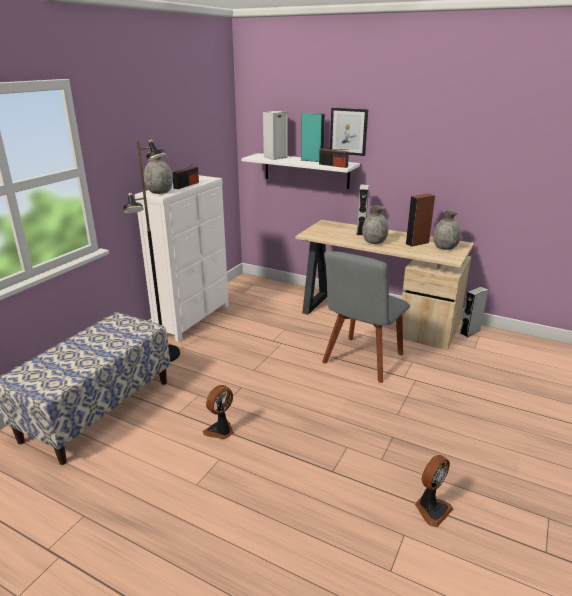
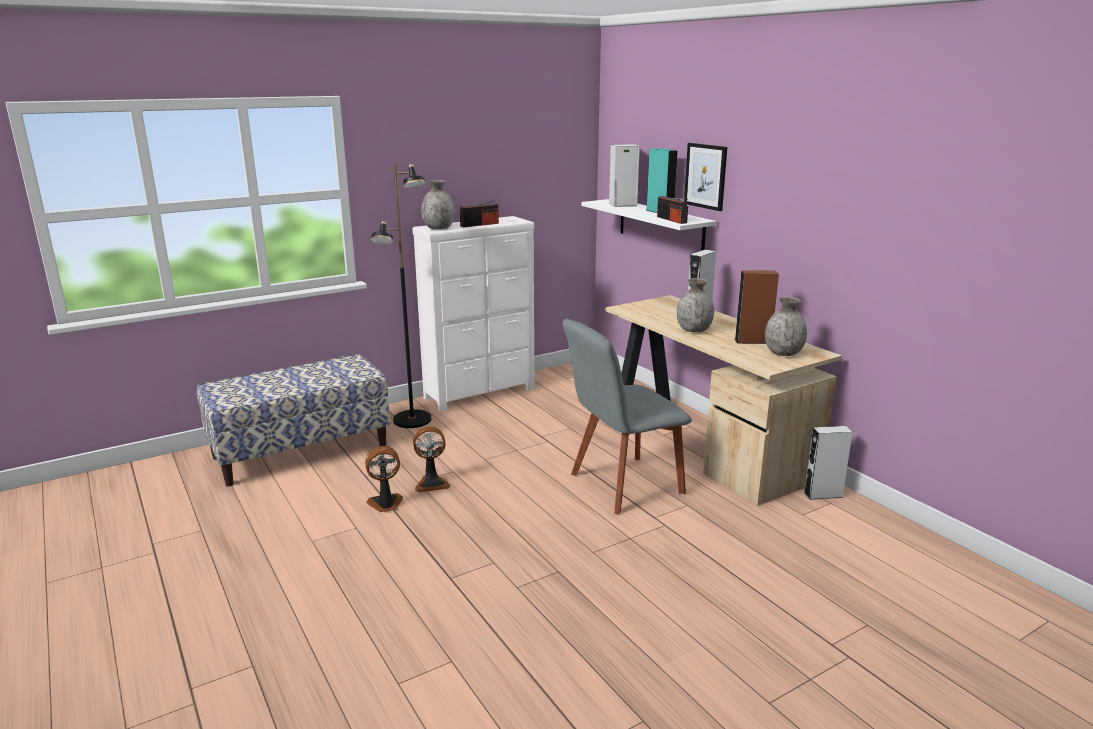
camera: 30 degrees right, 5 degrees down
(431, 509) = (511, 652): fan -> fan (431, 483)

